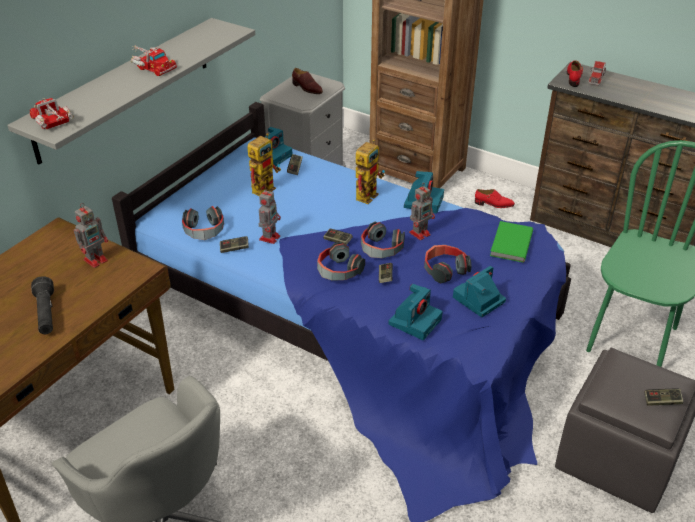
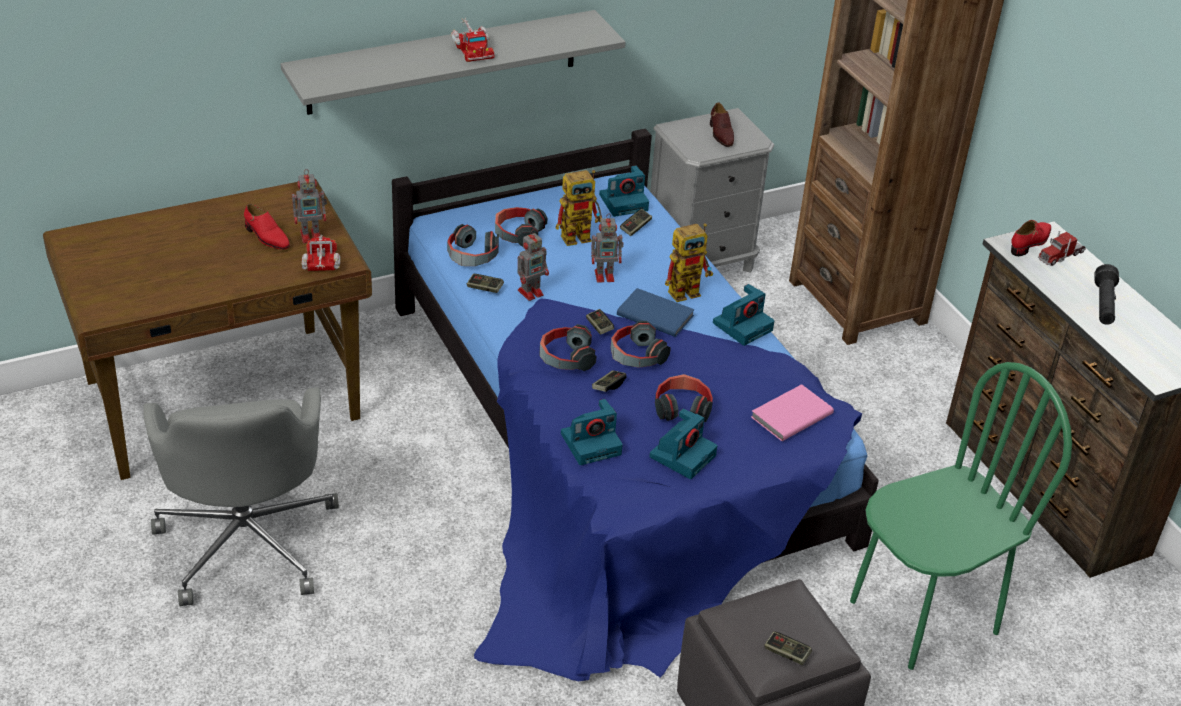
camera: 30 degrees right, 0 degrees up
(46, 314) = (226, 268): black flashlight -> black flashlight (1103, 305)
(53, 123) = (321, 76): toy truck -> toy truck (321, 264)
(222, 203) = (518, 234): none -> headphones
(364, 217) = (655, 314): none -> blue book
(420, 233) = (699, 358): toy robot -> toy robot (605, 276)
(478, 300) = (683, 455): camera -> camera turned 135 degrees clockwise
(494, 204) = (917, 384): red shoe -> red shoe (266, 237)
(510, 244) = (789, 415): green book -> pink book

